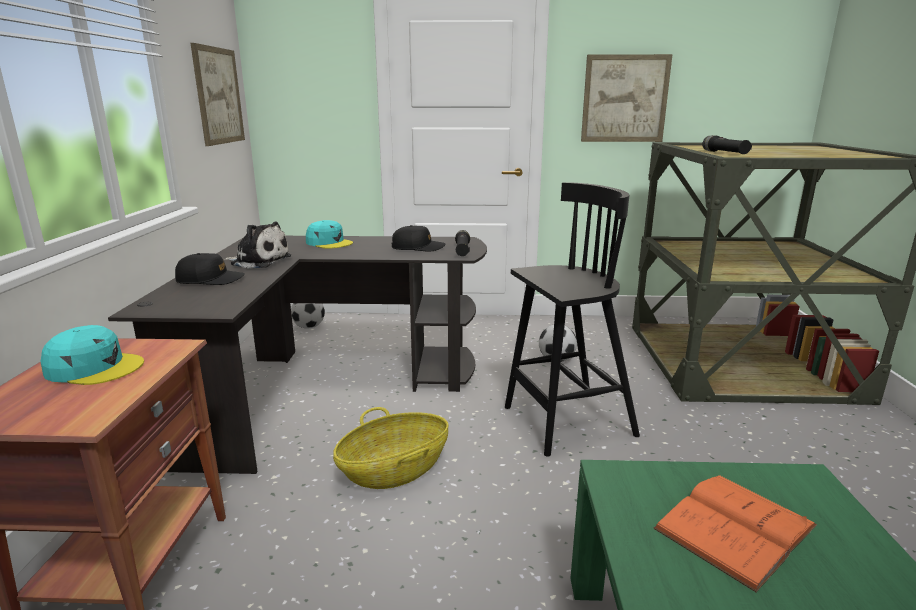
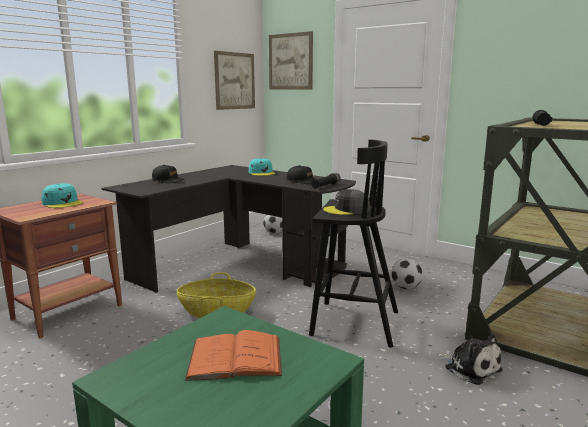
camera: 35 degrees right, 5 degrees down
(258, 261) = (207, 176): plush toy -> plush toy (470, 368)
(567, 280) = (347, 210): none -> grey cap
(625, 99) = (519, 80): picture -> picture (290, 61)

